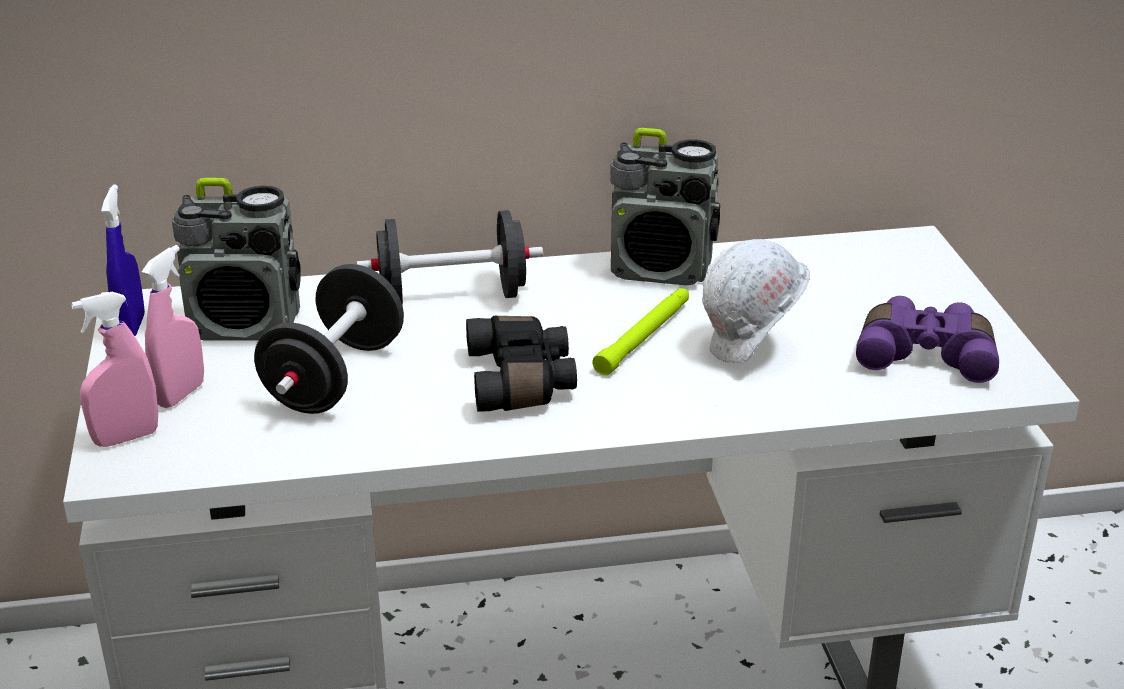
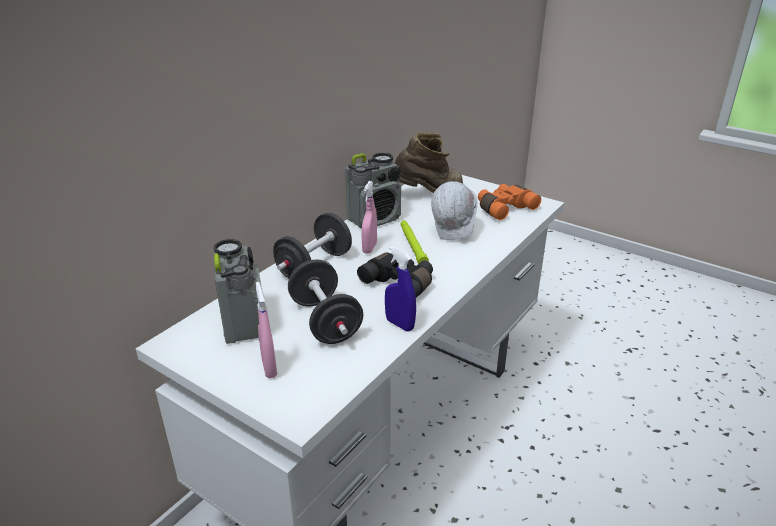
camera: 45 degrees left, 0 degrees up
(126, 438) = (279, 401): pink spray bottle -> pink spray bottle (369, 248)
(131, 327) = (185, 354): blue spray bottle -> blue spray bottle (399, 324)
(246, 325) = (244, 323): radio -> radio turned 60 degrees counterclockwise
(829, 269) = (428, 194): none -> brown boot
(925, 354) = (504, 208): purple binoculars -> orange binoculars

